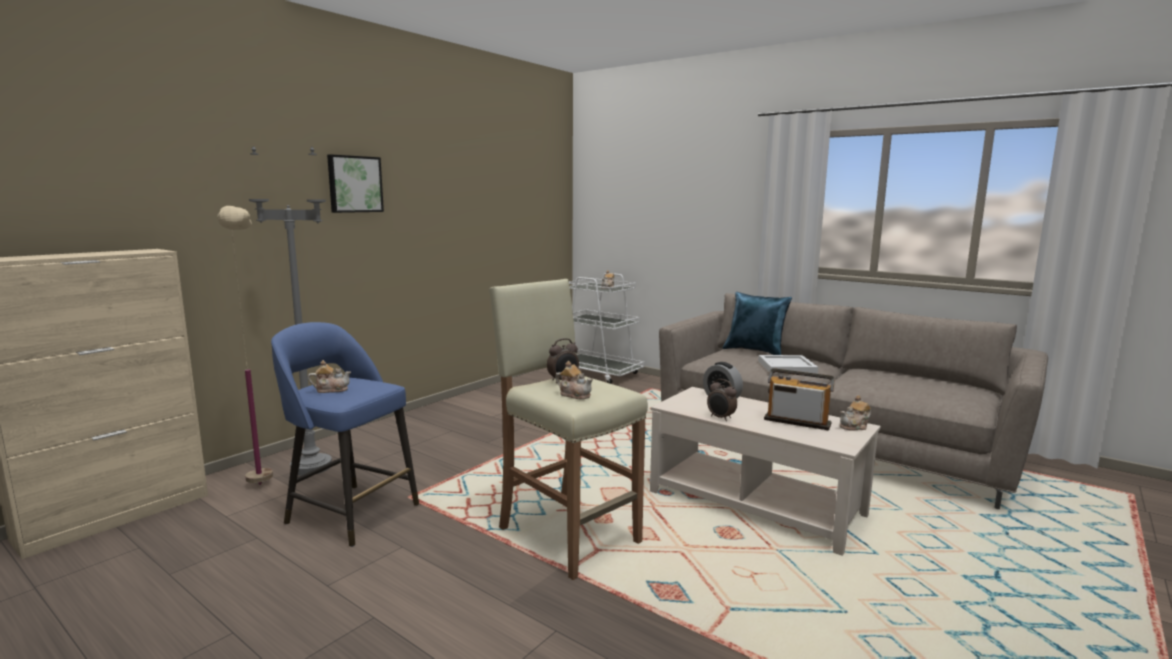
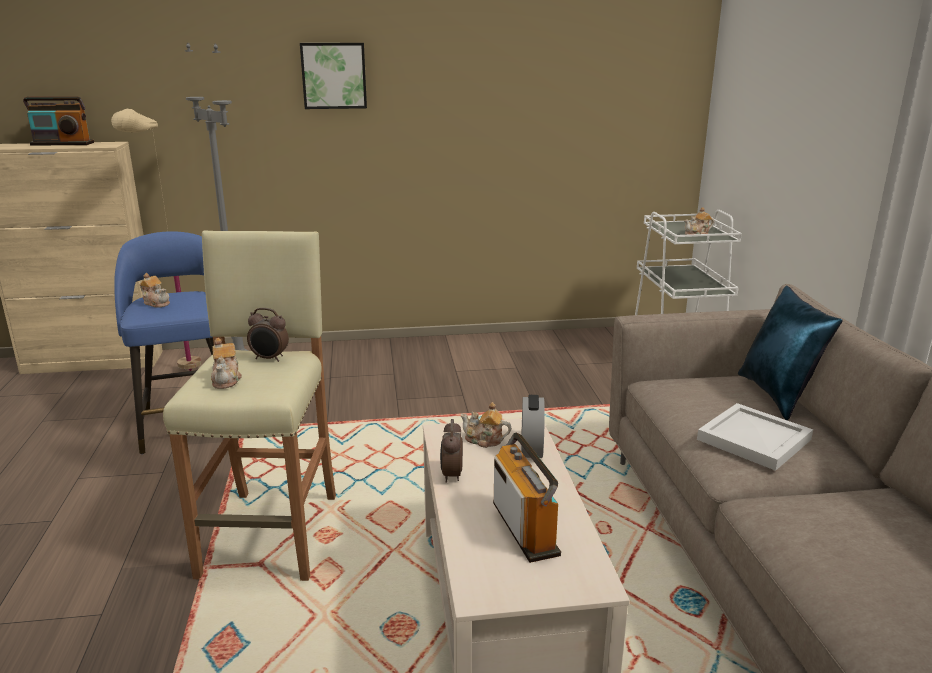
camera: 45 degrees right, 10 degrees up
(83, 253) = (62, 144): none -> radio
(854, 426) = (582, 579): teapot -> teapot (484, 440)

